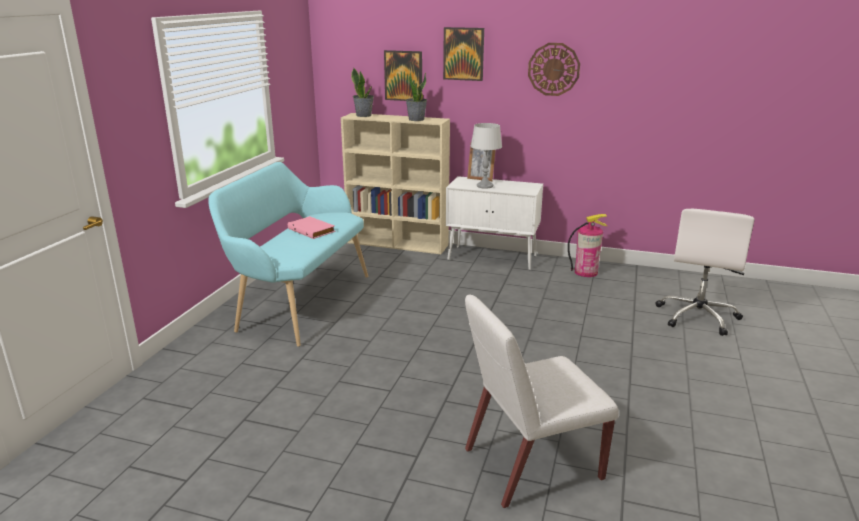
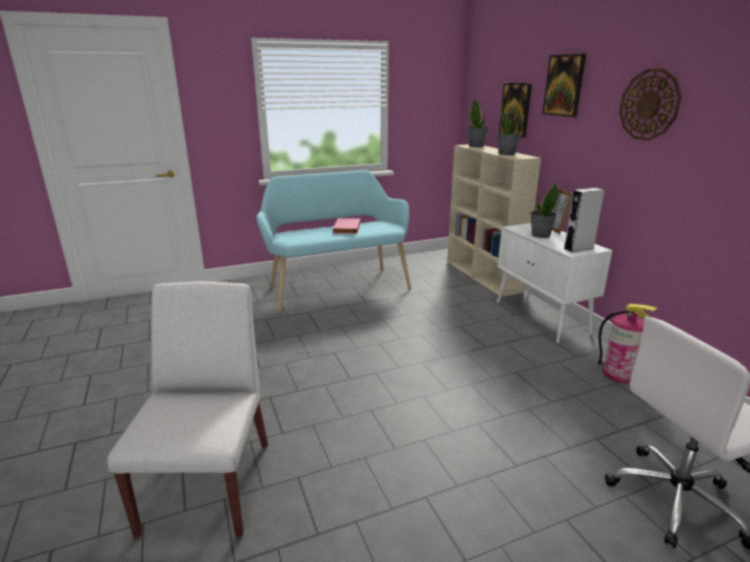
camera: 50 degrees right, 0 degrees up
(484, 186) = (540, 235): grey table lamp -> potted plant
(526, 188) = (578, 248): none -> grey speaker
(530, 464) = (209, 485): white chair -> white chair turned 60 degrees clockwise

